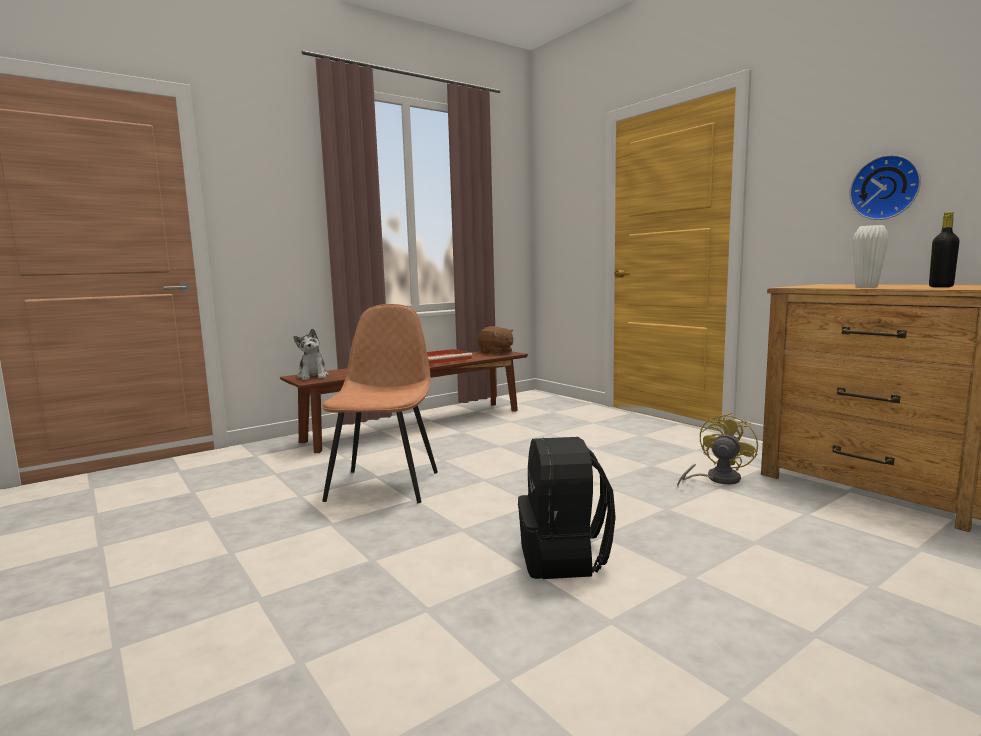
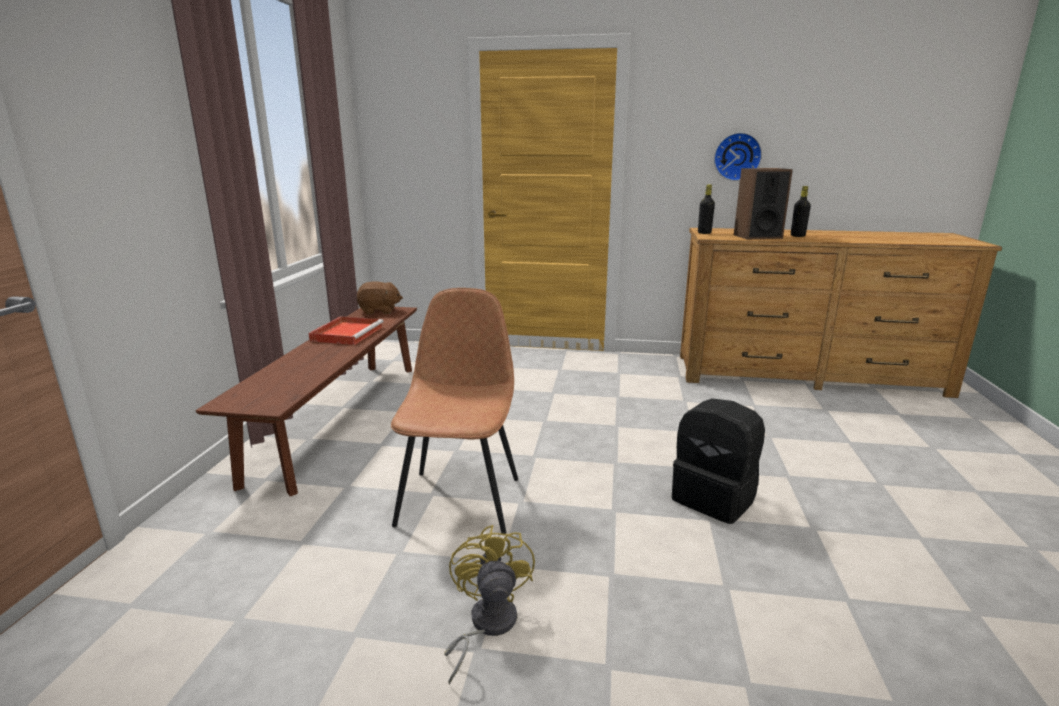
camera: 45 degrees left, 10 degrees up
(313, 376) = (254, 397): plush toy -> none
(385, 485) = (460, 499): brown chair -> brown chair turned 45 degrees clockwise
(716, 479) = (673, 395): yellow fan -> yellow fan (486, 625)
(807, 285) = (704, 233): none -> black bottle
(866, 287) = (757, 236): white vase -> speaker

